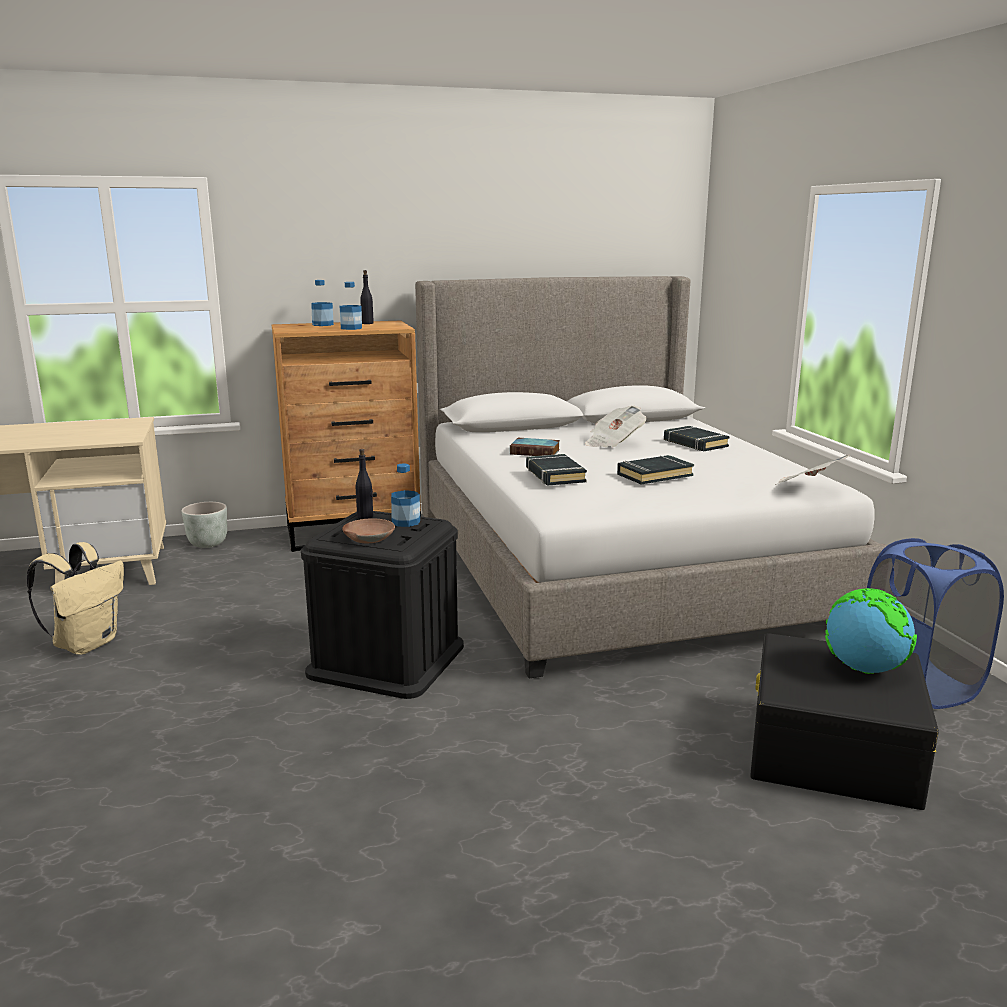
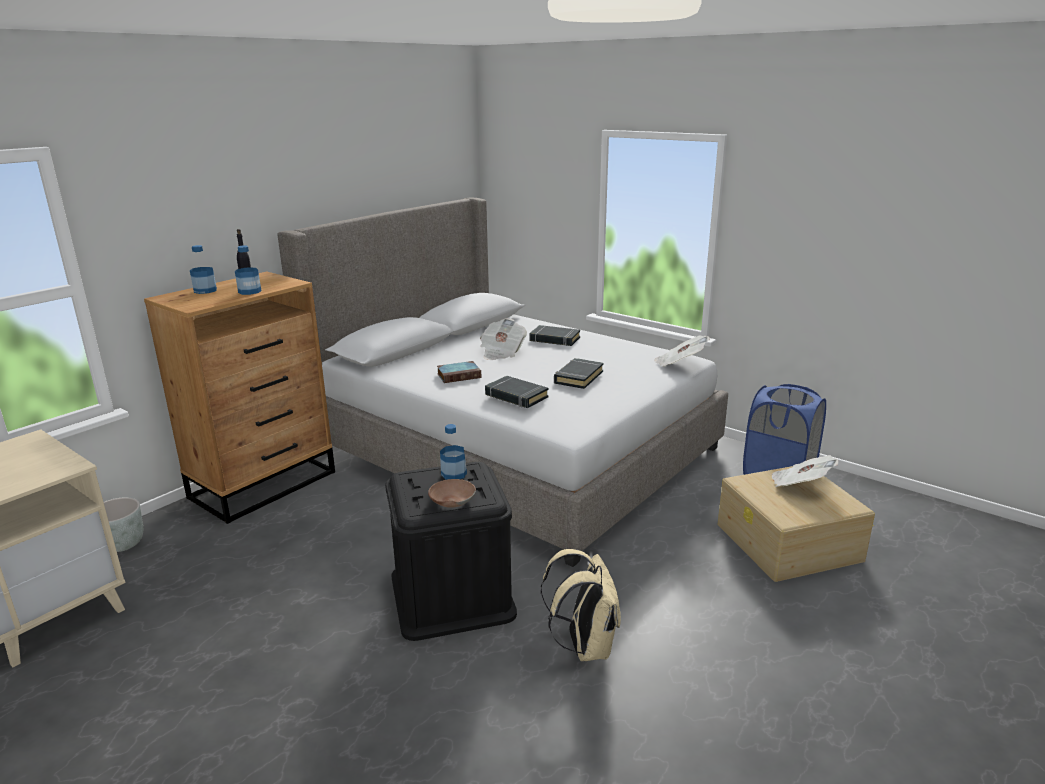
camera: 35 degrees left, 5 degrees up
(87, 644) = (140, 704): beige backpack -> beige backpack (585, 646)
(365, 516) = (412, 479): black bottle -> none
(832, 750) = (788, 542): black storage box -> beige storage box
(864, 669) = (800, 485): globe -> newspaper

